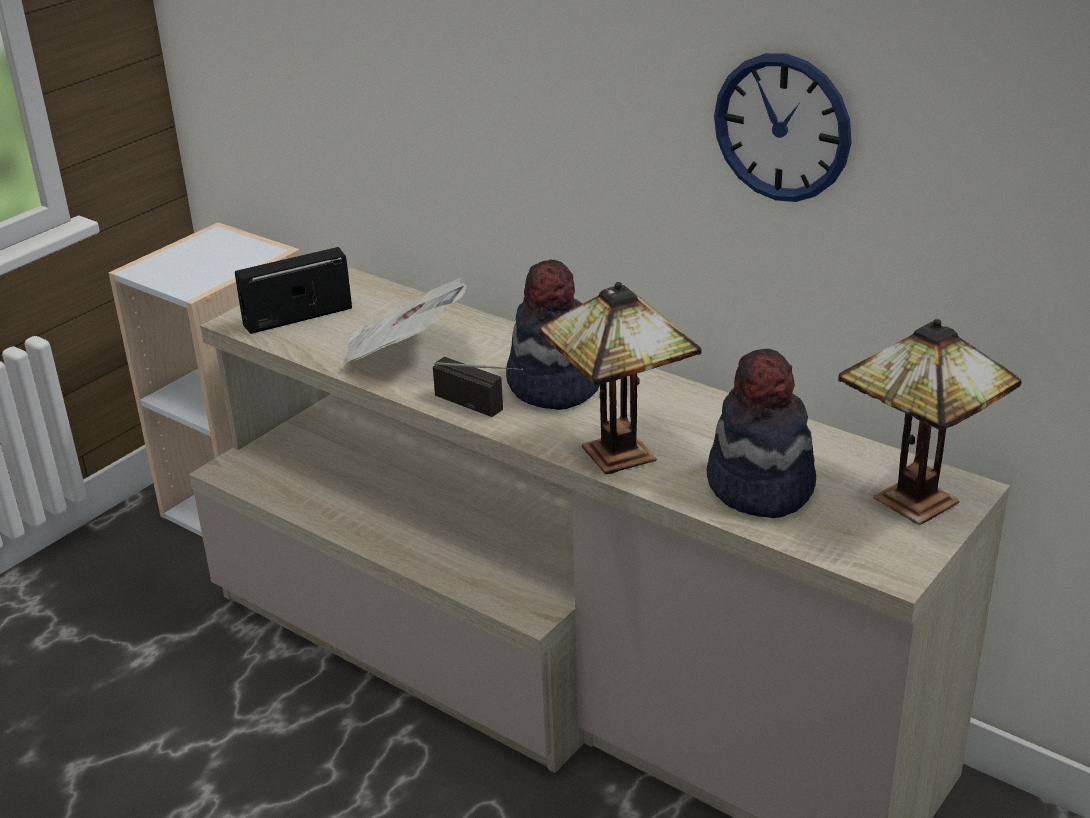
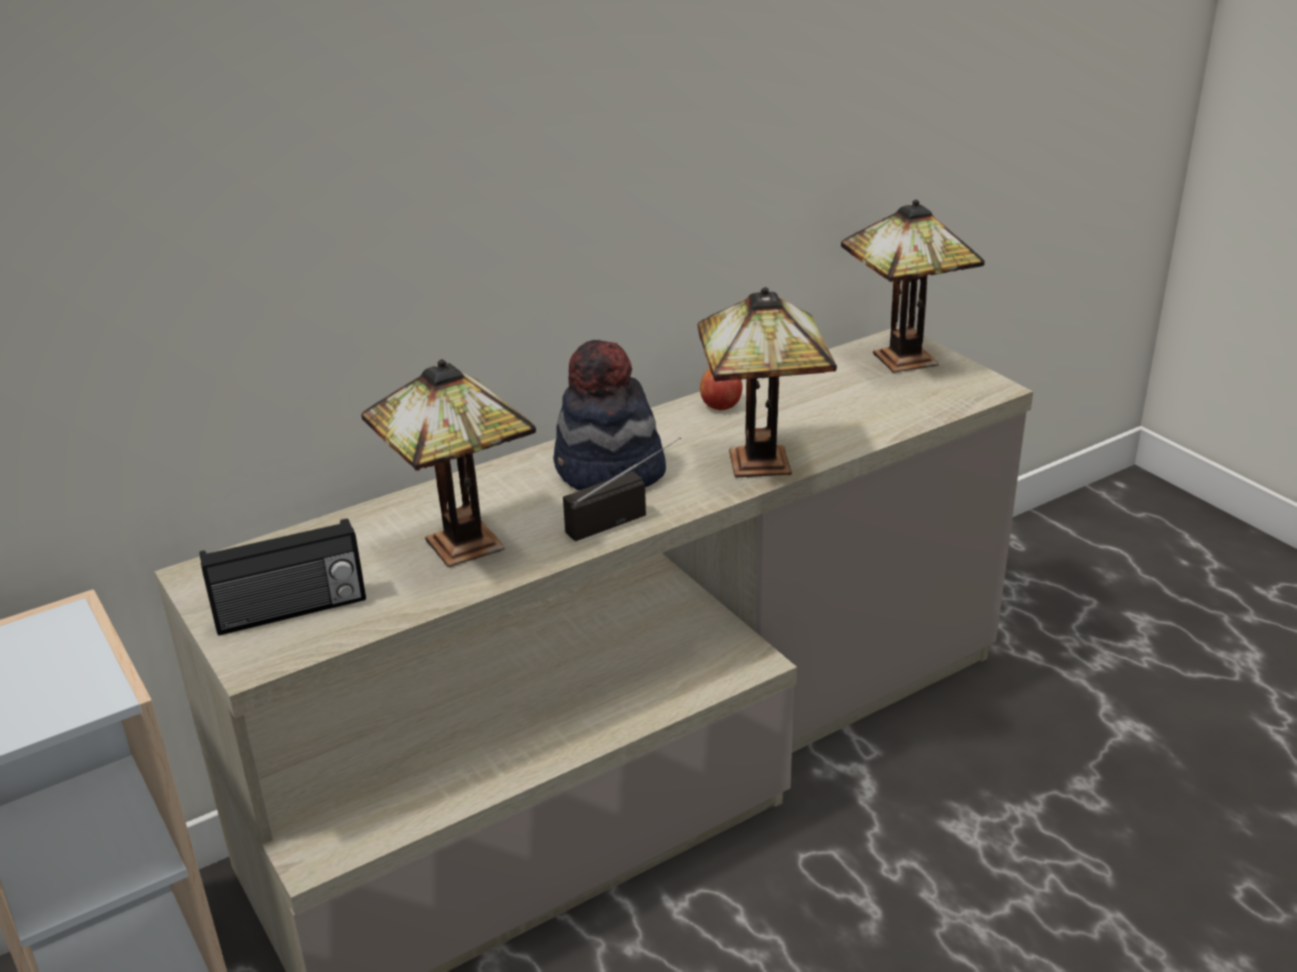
camera: 70 degrees left, 0 degrees up
(297, 316) = (291, 611): radio -> radio turned 105 degrees counterclockwise
(403, 353) = (461, 548): newspaper -> table lamp
(717, 411) = (721, 404): none -> apple
(759, 486) = (851, 412): hat -> none
(782, 127) = (710, 119): wall clock -> none

